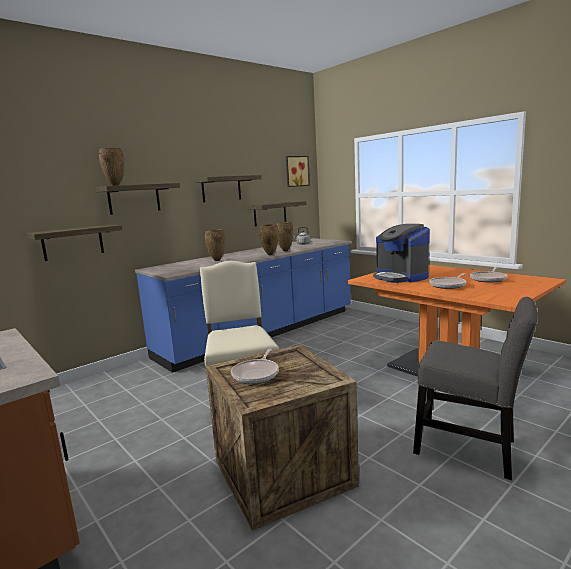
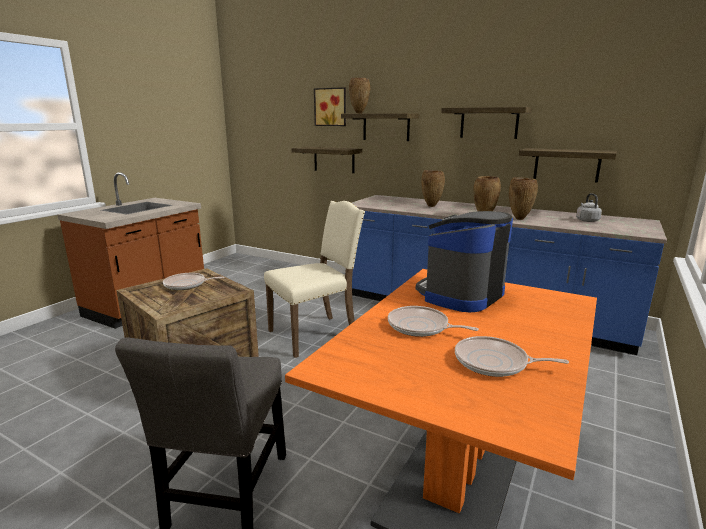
camera: 70 degrees right, 5 degrees up
(296, 171) = (646, 101): picture -> picture (331, 107)

